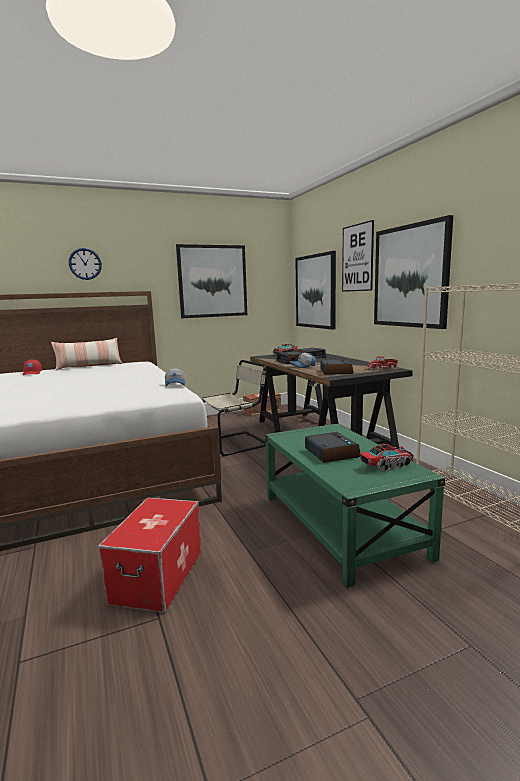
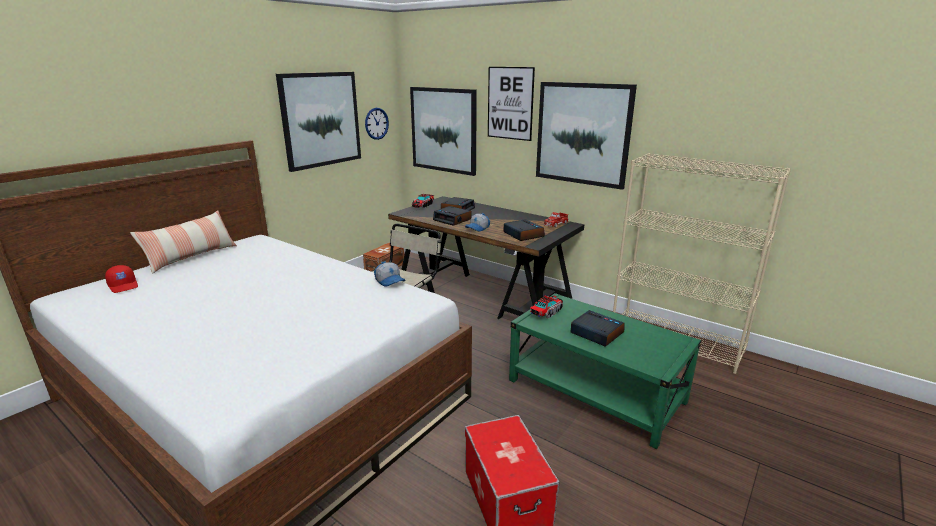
camera: 30 degrees left, 10 degrees up
(85, 264) = (157, 109): wall clock -> wall clock (376, 123)
(387, 465) = (652, 337): toy truck -> toy truck (546, 312)

